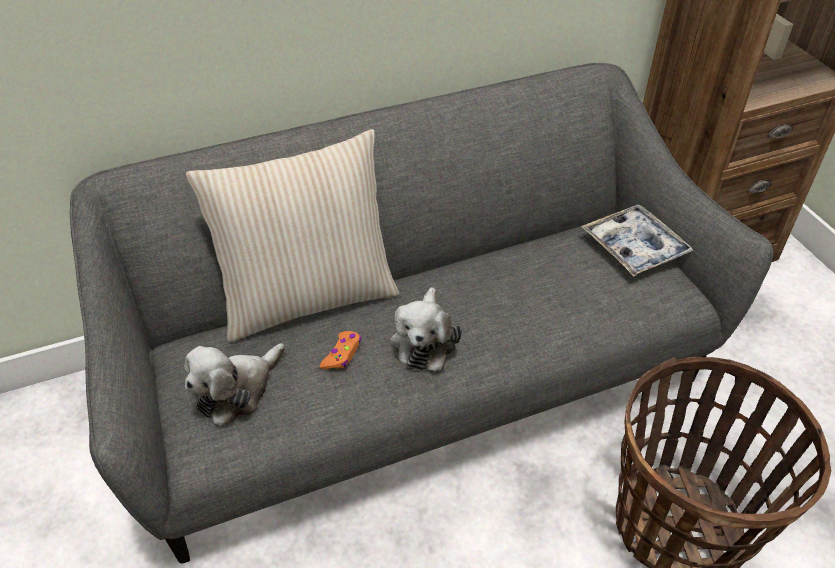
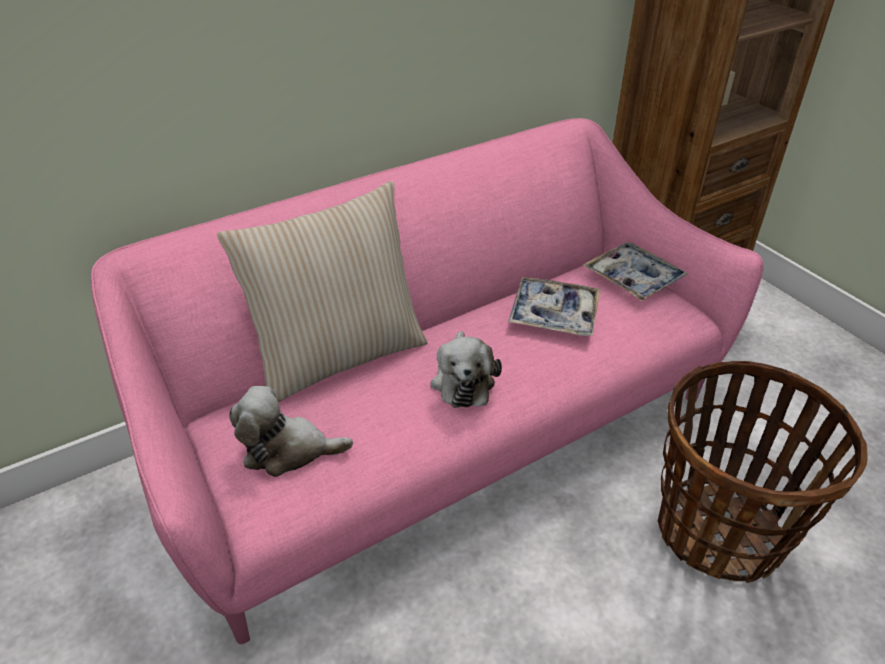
camera: 10 degrees left, 5 degrees down
(237, 391) = (288, 450): plush toy -> plush toy turned 60 degrees clockwise
(342, 354) = (386, 403): orange game controller -> none
(418, 378) = (443, 431): grey sofa -> pink sofa
(537, 278) = (553, 314): none -> tray

